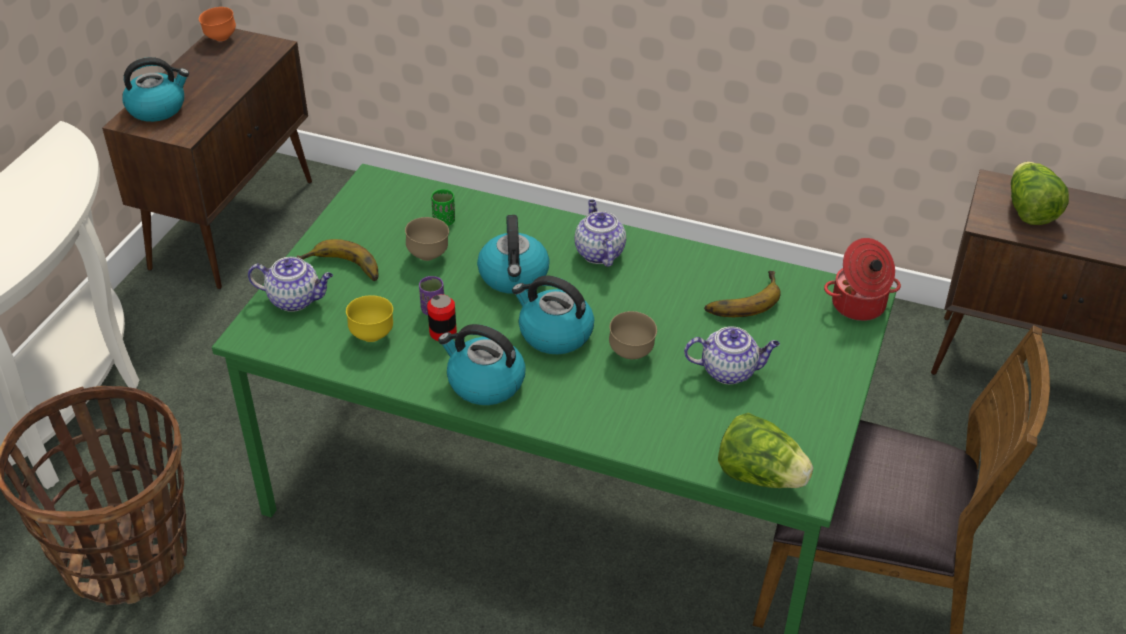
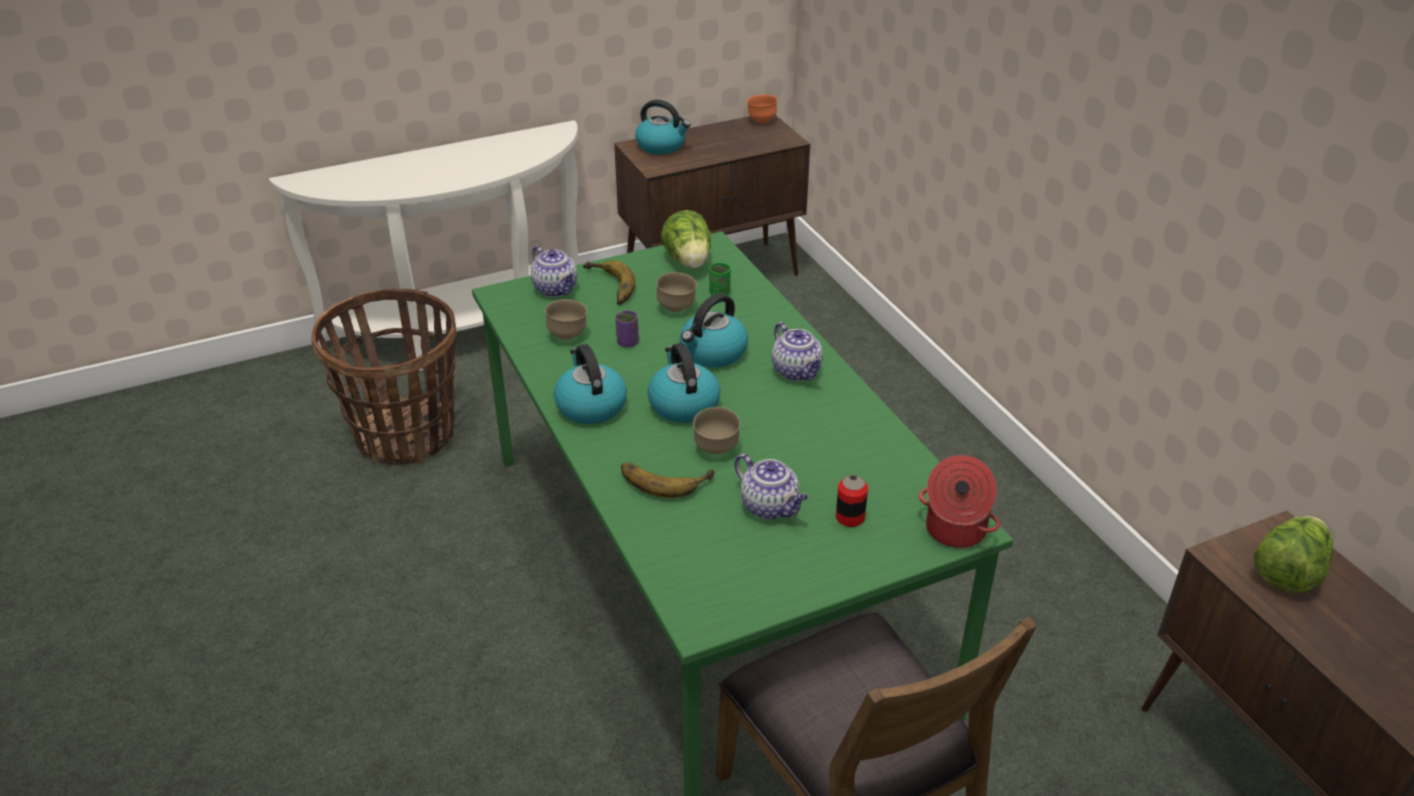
camera: 45 degrees right, 5 degrees down
(372, 335) = (568, 336): yellow bowl -> brown bowl
(443, 333) = (612, 360): can -> can (850, 517)
(598, 253) = (797, 372): teapot -> teapot turned 120 degrees clockwise
(740, 298) = (859, 465): banana -> banana (665, 478)
(760, 475) = (679, 589): lettuce -> lettuce (689, 262)

